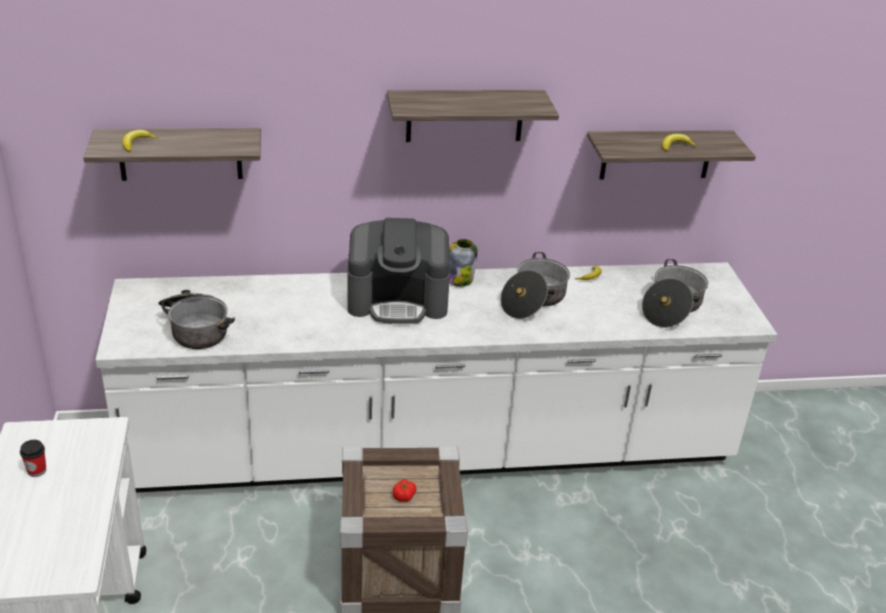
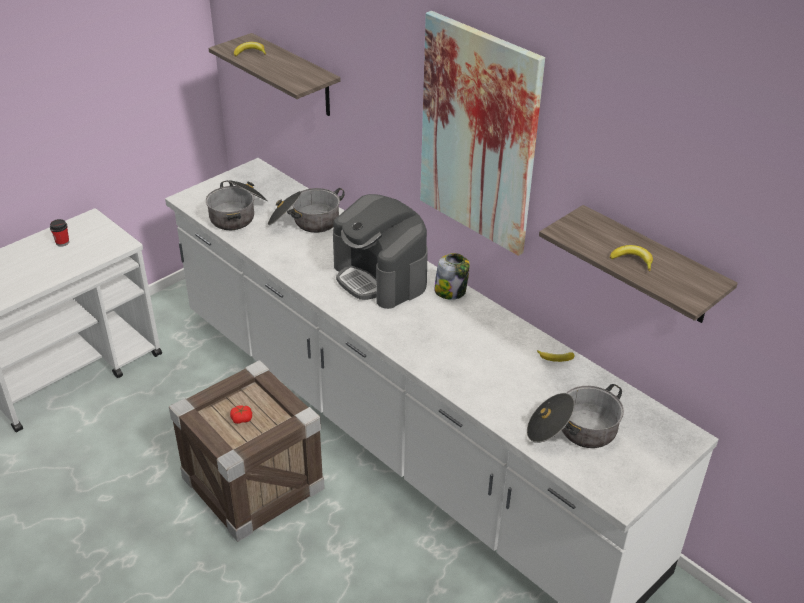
camera: 55 degrees right, 5 degrees up
(465, 115) = (478, 135): shelf -> picture
(533, 300) = (472, 343): cooking pot -> cooking pot (305, 222)

